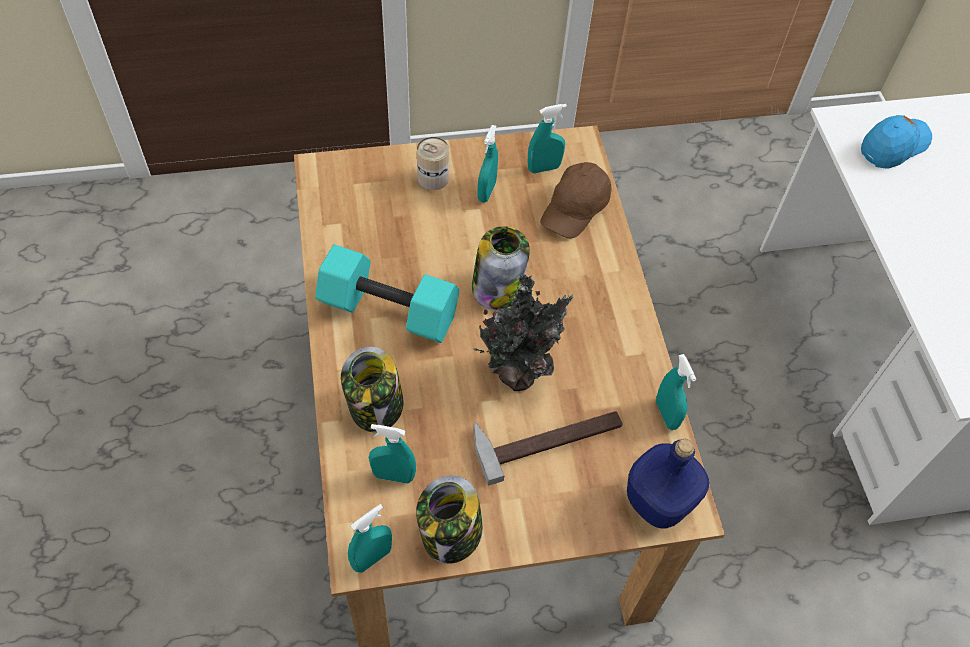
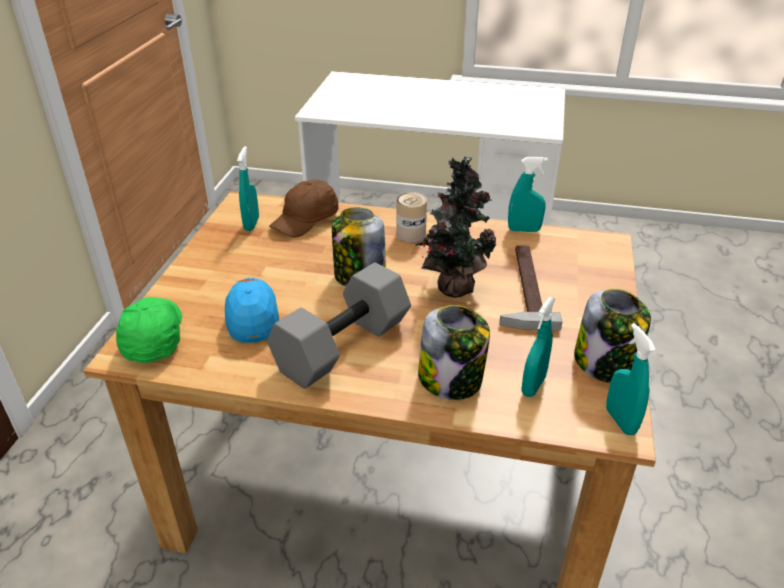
camera: 65 degrees left, 20 degrees down
(346, 177) = (153, 338): none -> green cap
(387, 311) = (343, 348): turquoise dumbbell -> grey dumbbell
(433, 178) = (207, 283): can -> can (411, 234)
(486, 192) = (250, 258): turquoise spray bottle -> none
(575, 208) = (306, 220): brown cap -> brown cap turned 75 degrees clockwise
(657, 503) = (598, 253): blue bottle -> none
(893, 146) = (350, 102): blue cap -> blue cap (252, 315)

